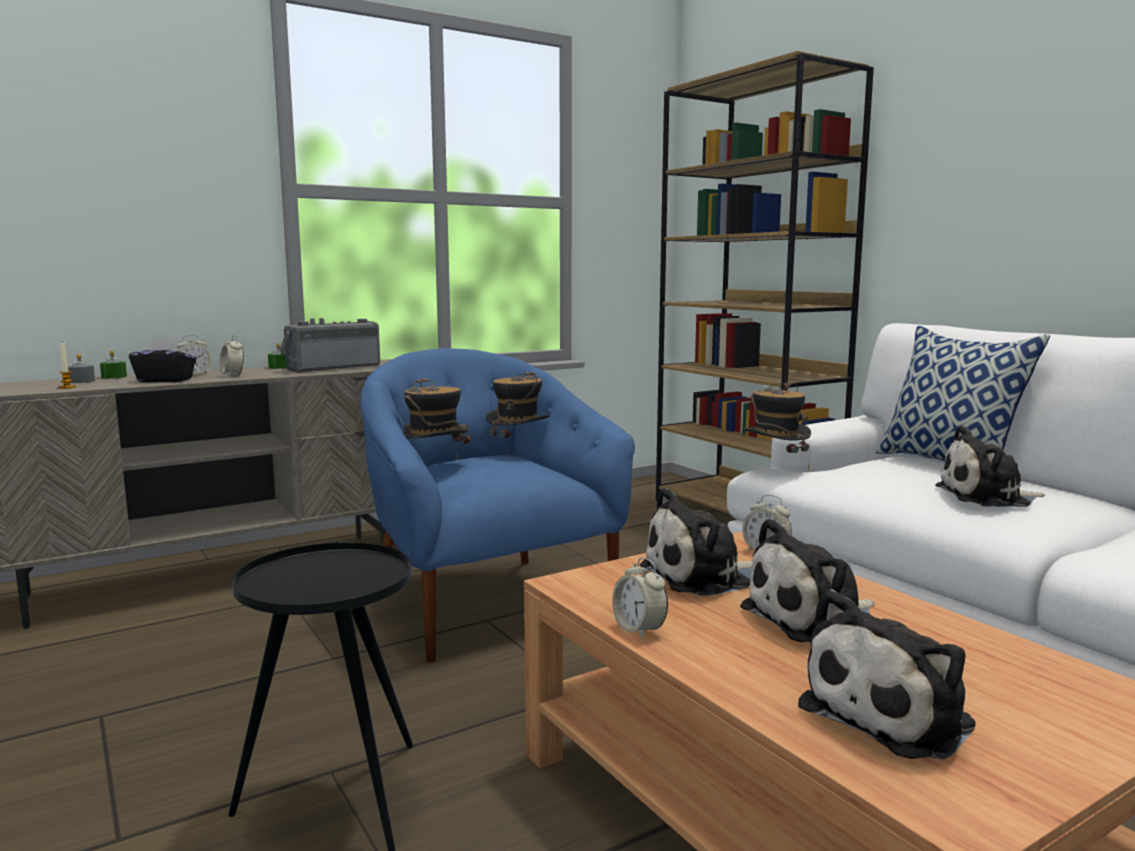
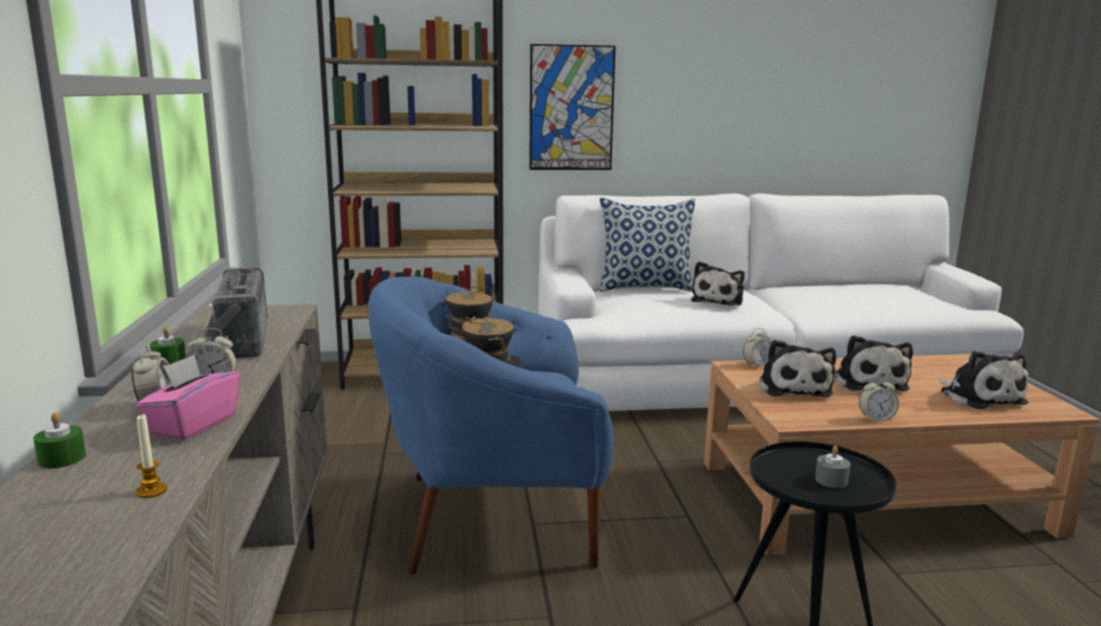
camera: 65 degrees left, 5 degrees up
(81, 381) = (77, 482): grey candle -> grey candle (831, 480)
(165, 380) = (193, 425): black tissue box -> pink tissue box
(775, 466) = (586, 317): hat -> none
(954, 207) = (571, 108): none -> picture

